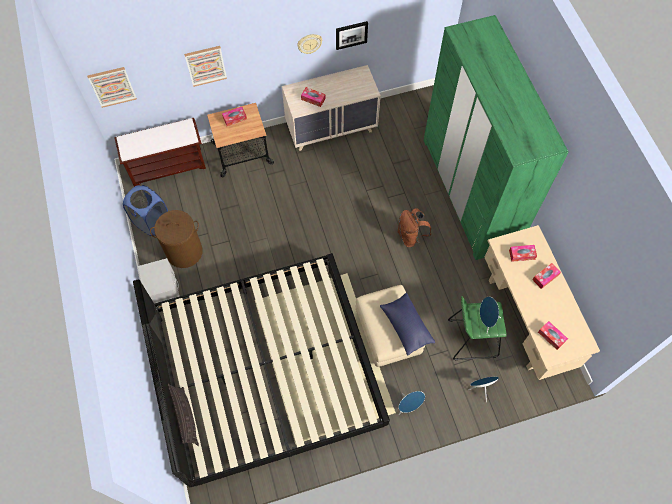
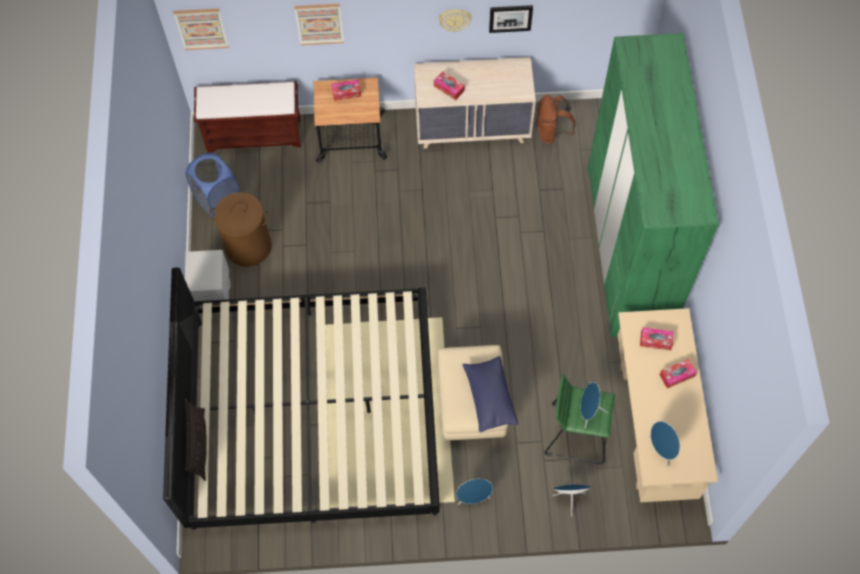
camera: 15 degrees right, 0 degrees up
(410, 236) = (535, 288): brown backpack -> brown backpack (551, 132)
(551, 336) = (661, 449): tissue box -> blue speaker

